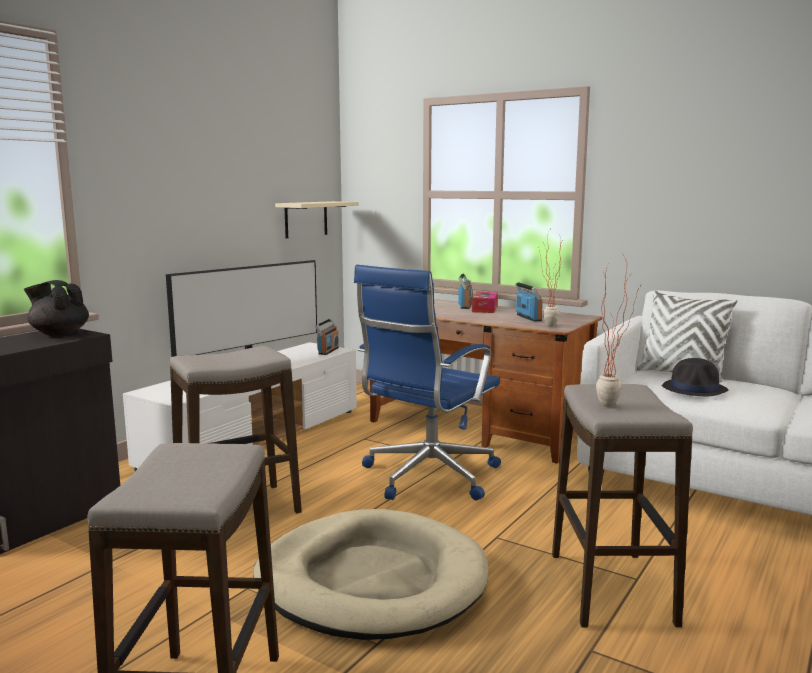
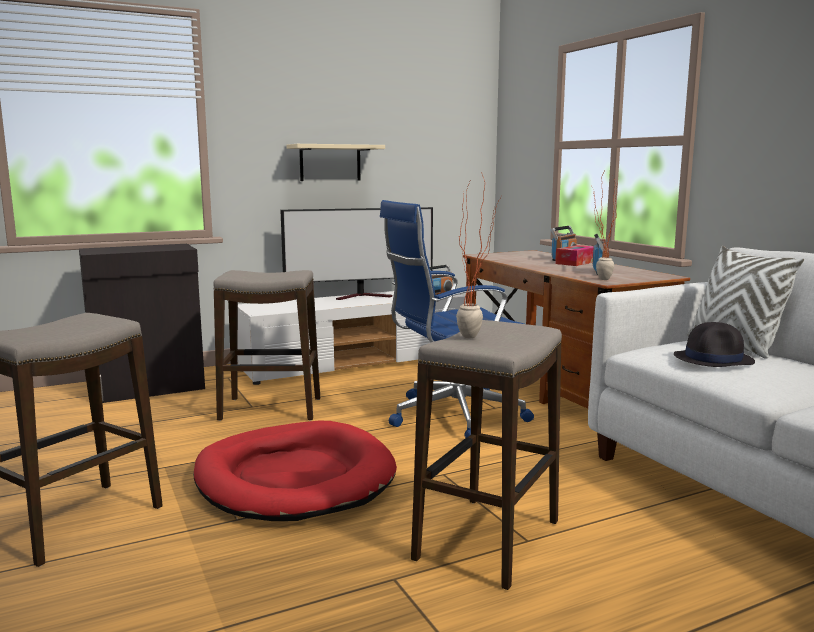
camera: 30 degrees right, 0 degrees up
(59, 334) = (168, 246): black teapot -> none
(306, 219) = (449, 171): beige shelf -> beige shelf (330, 163)
(371, 581) = (294, 478): beige dog bed -> red dog bed

